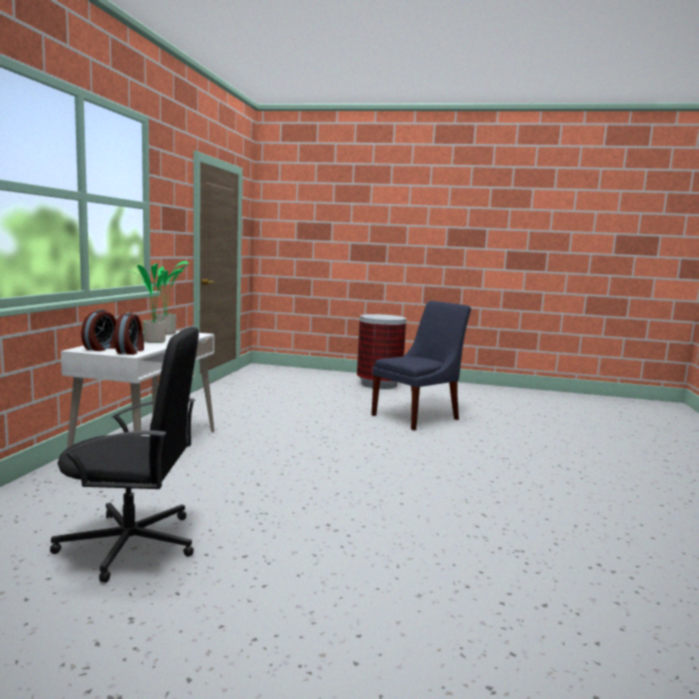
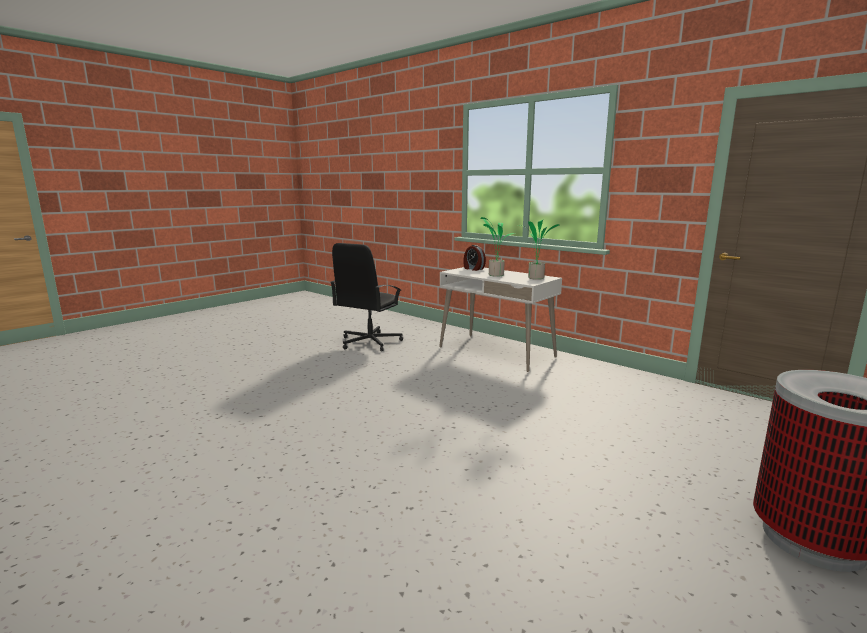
camera: 120 degrees right, 5 degrees up
(131, 351) = (459, 271): alarm clock -> none
(418, 416) = (545, 496): blue chair -> none

